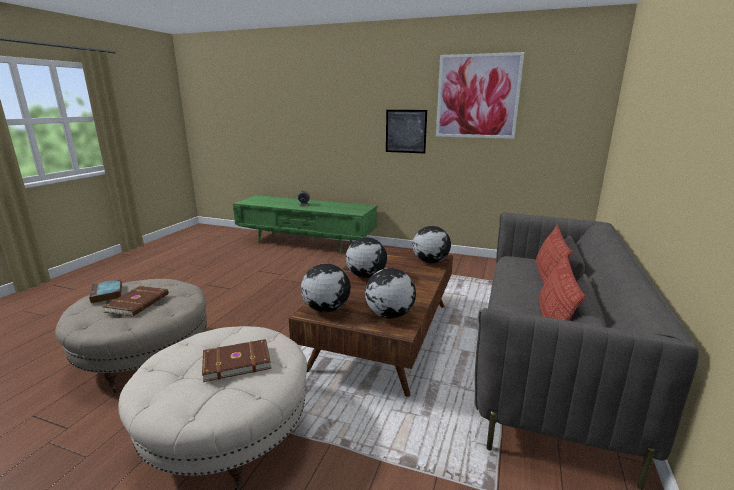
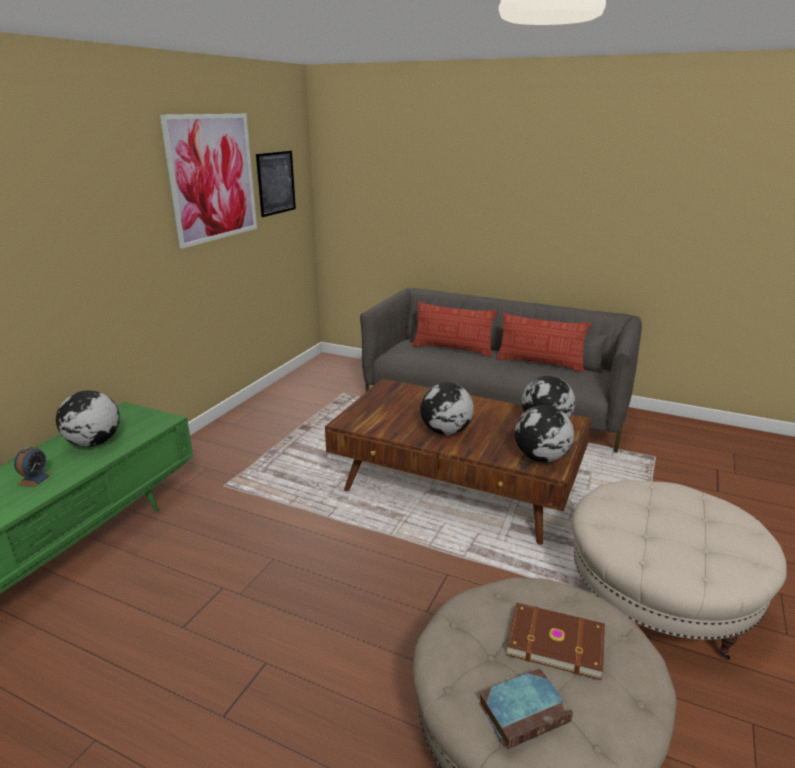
camera: 85 degrees left, 5 degrees up
(236, 361) = (667, 510): brown book -> none
(406, 131) = (138, 252): picture -> picture (276, 183)
(430, 261) = (402, 392): globe -> globe (93, 443)

